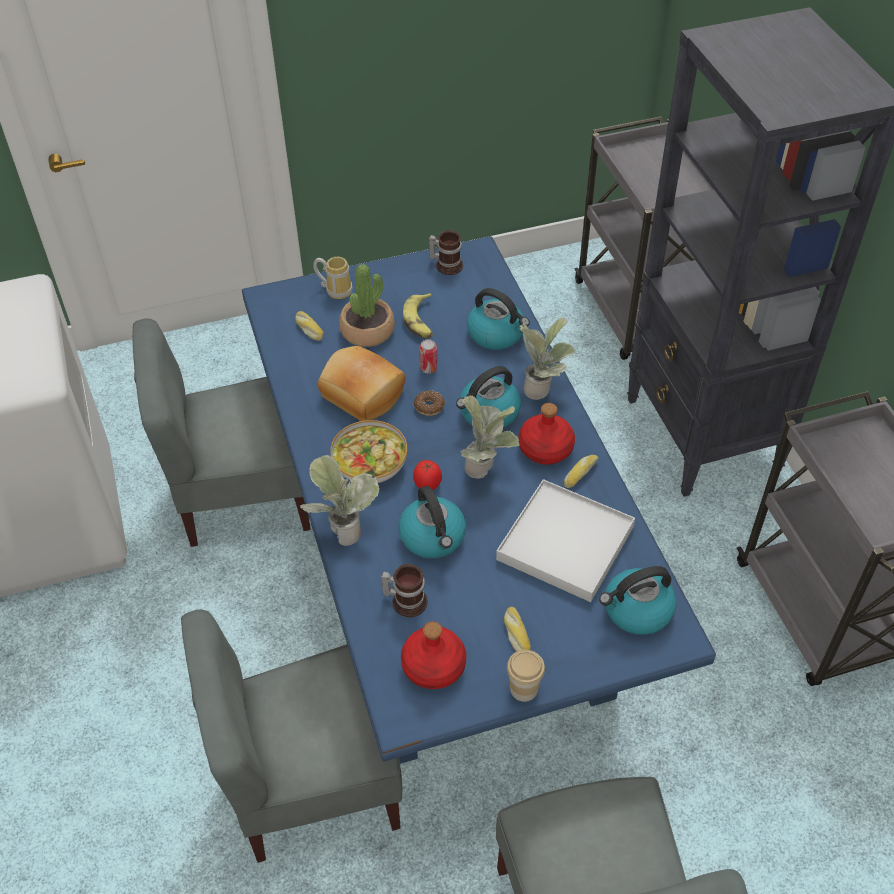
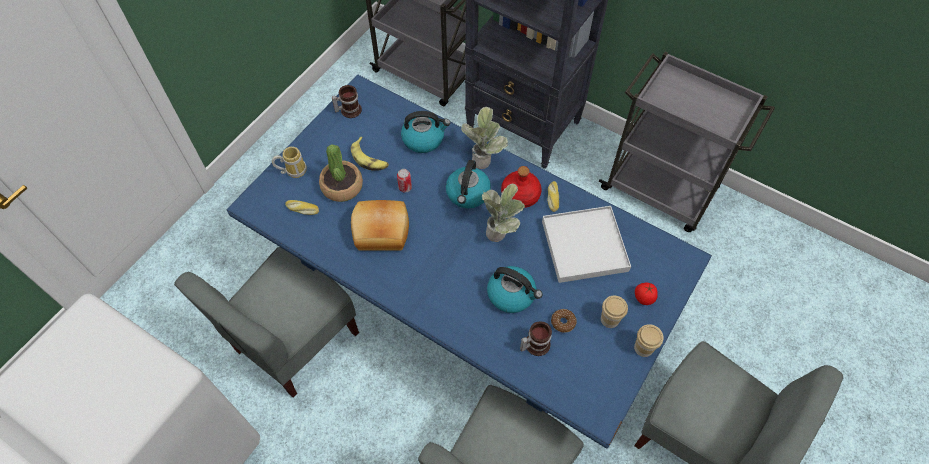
camera: 40 degrees left, 10 degrees up
(342, 529) = (455, 328): potted plant -> none
(369, 464) = (430, 274): bowl -> none
(427, 484) = (477, 263): tomato -> tomato (643, 298)
(429, 406) = (429, 212): donut -> donut (563, 322)
(434, 665) = (586, 371): red bottle -> none
(515, 634) = (609, 319): bread -> cup
(636, 611) = (655, 259): kettle -> none

